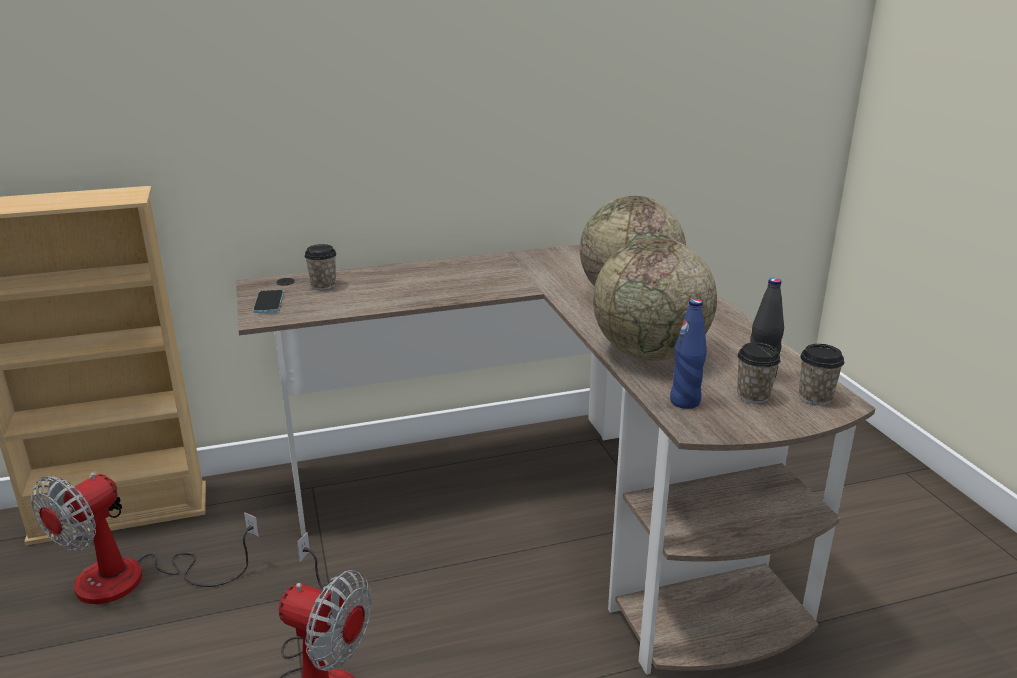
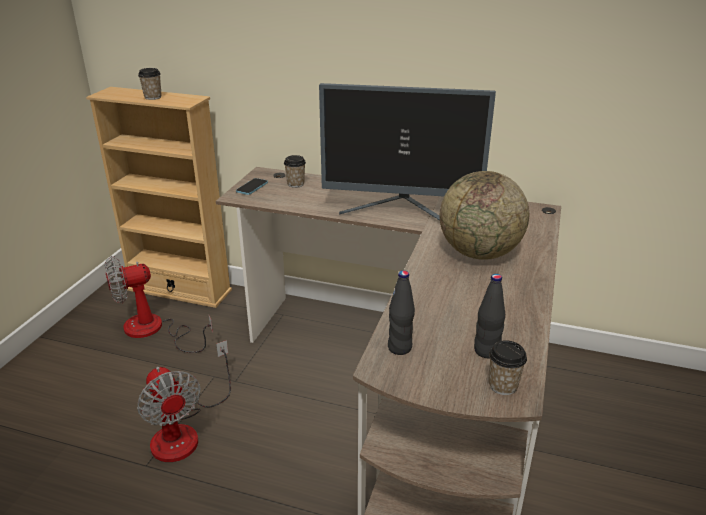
camera: 35 degrees right, 5 degrees up
(491, 280) = (401, 210): none -> monitor
(650, 353) = (429, 302): globe -> none
(685, 402) = (400, 348): blue bottle -> black bottle
(753, 396) = (456, 364): cup -> cup (153, 97)

